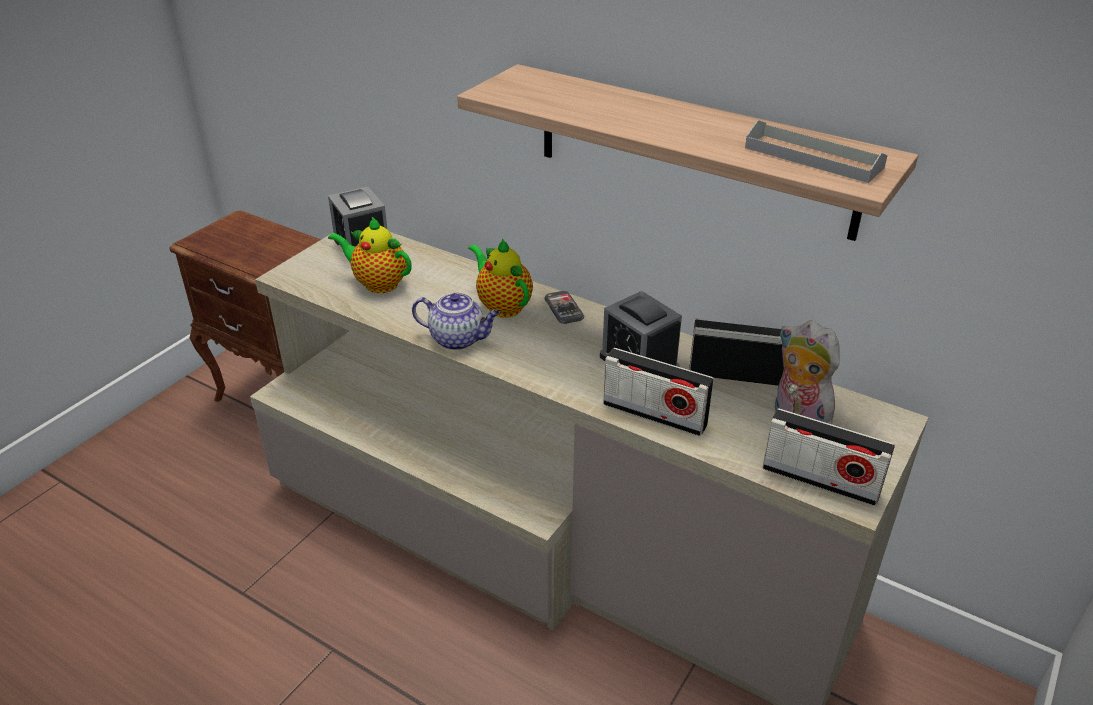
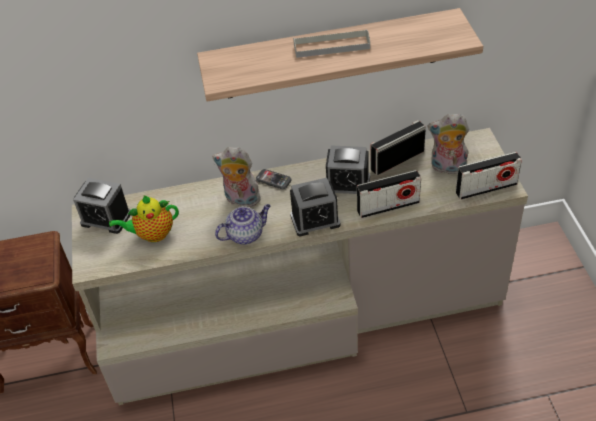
camera: 40 degrees left, 10 degrees up
(502, 306) = (240, 200): teapot -> plush toy
(549, 373) = (315, 220): none -> alarm clock
(813, 157) = (426, 35): grey tray -> grey tray (331, 46)

